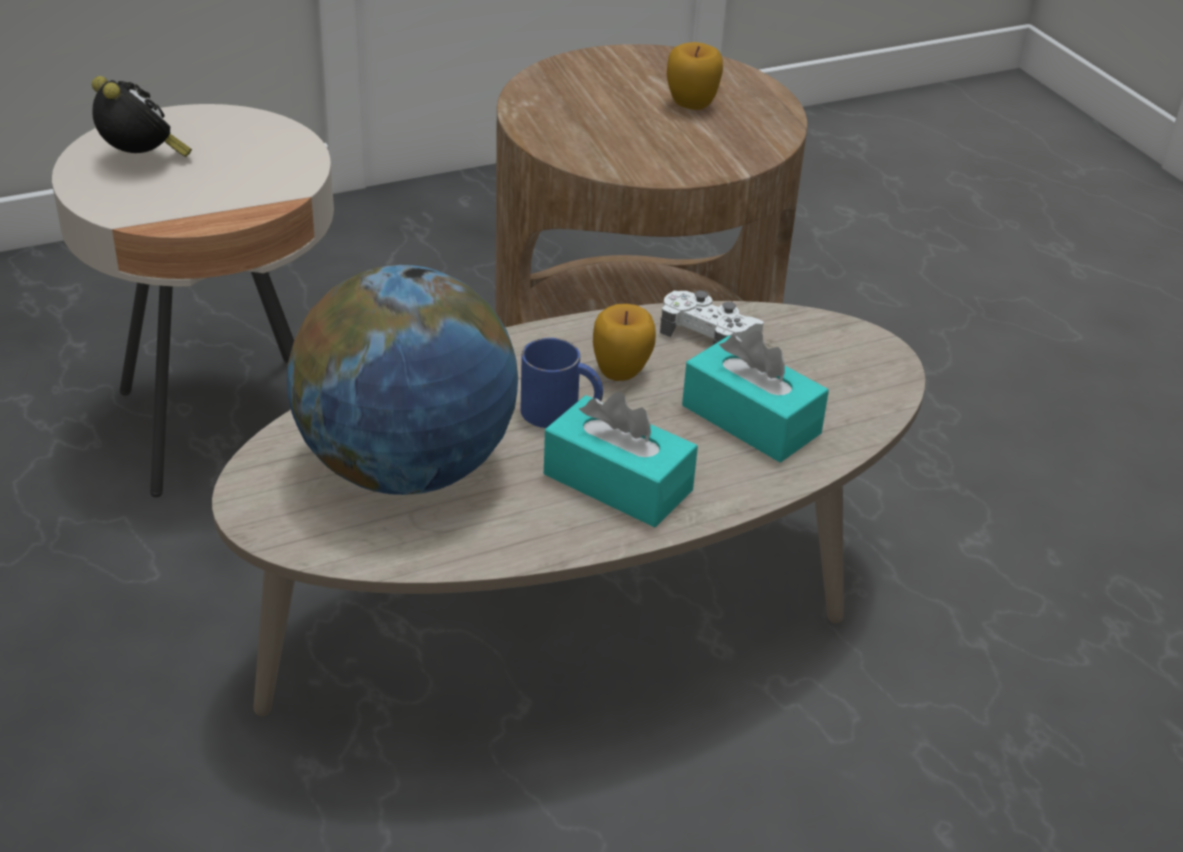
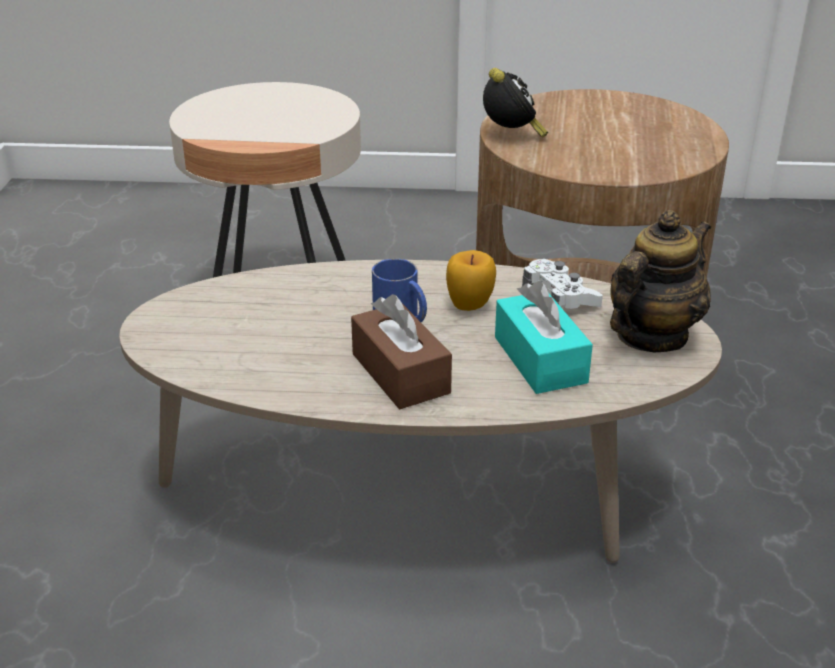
camera: 30 degrees right, 5 degrees down
(143, 161) = (237, 107): alarm clock -> alarm clock (511, 136)
(407, 468) = (266, 326): globe -> none
(617, 482) = (400, 373): turquoise tissue box -> brown tissue box
(691, 105) = (635, 134): apple -> none
(838, 357) = (651, 336): none -> teapot

